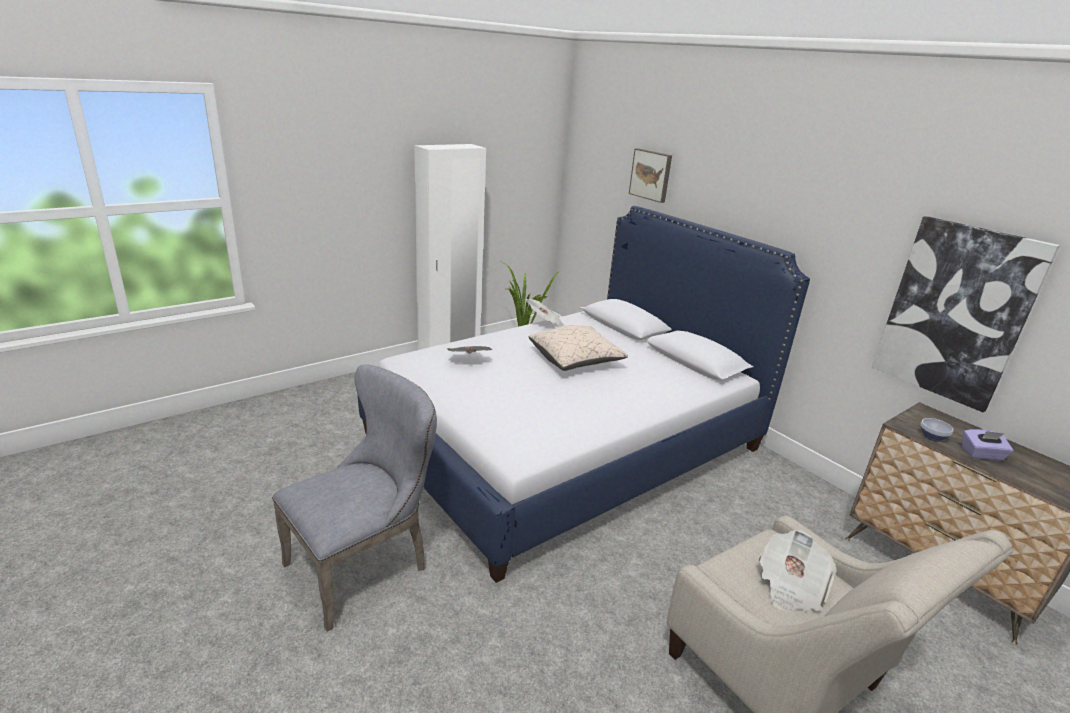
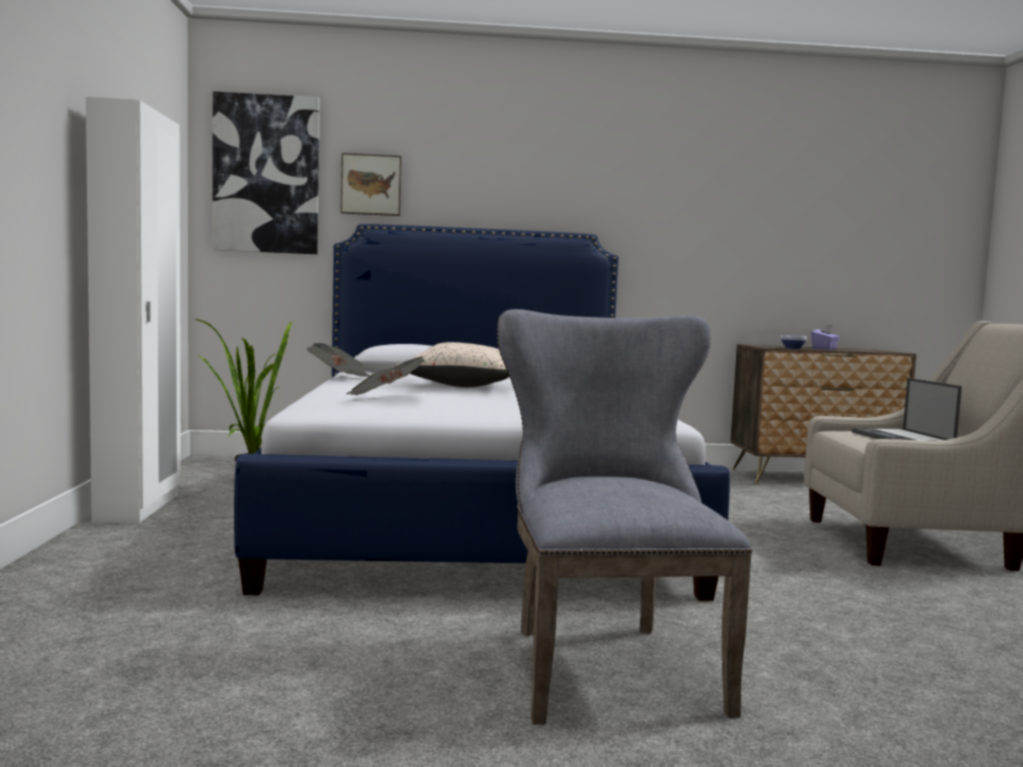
camera: 55 degrees left, 20 degrees down
(790, 586) = (903, 439): newspaper -> laptop
(956, 312) = (742, 255): picture -> picture (266, 174)

